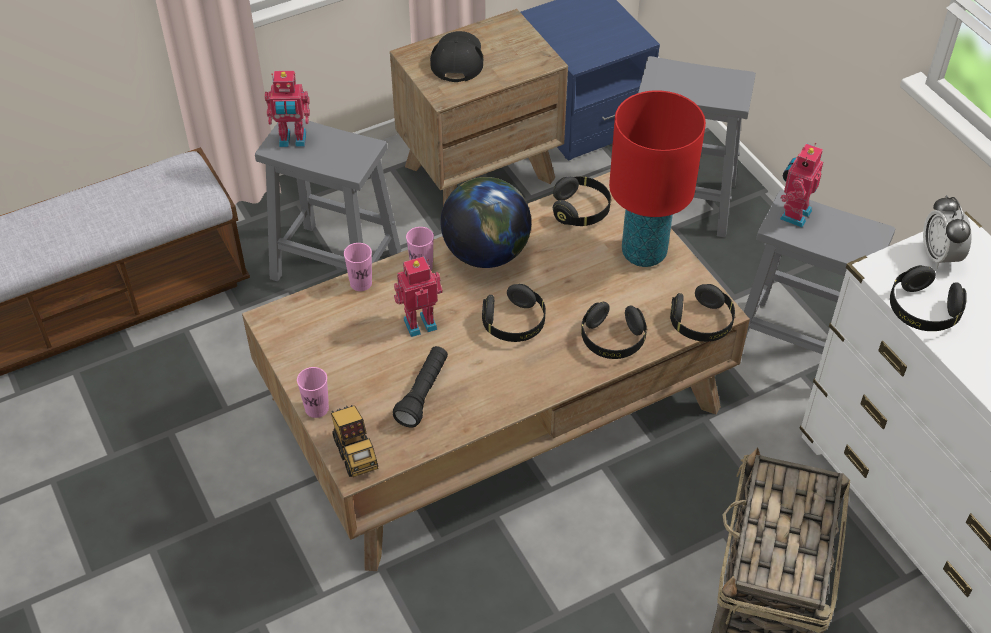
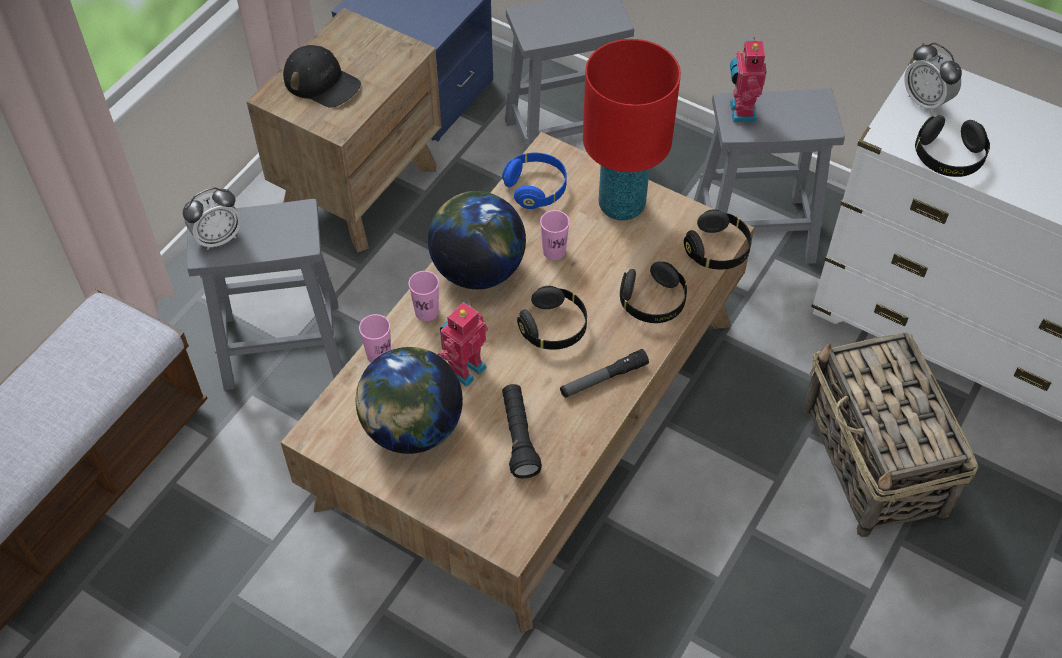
camera: 30 degrees left, 5 degrees up
(292, 140) = (218, 238): toy robot -> alarm clock
(316, 408) = (428, 502): pink cup -> pink cup (554, 251)
(346, 348) = (412, 428): none -> globe
(355, 453) = (497, 528): toy truck -> none
(457, 58) = (322, 82): black cap -> black cap turned 150 degrees clockwise
(525, 381) = (603, 378): none -> flashlight
(580, 210) = (536, 188): black headphones -> blue headphones

